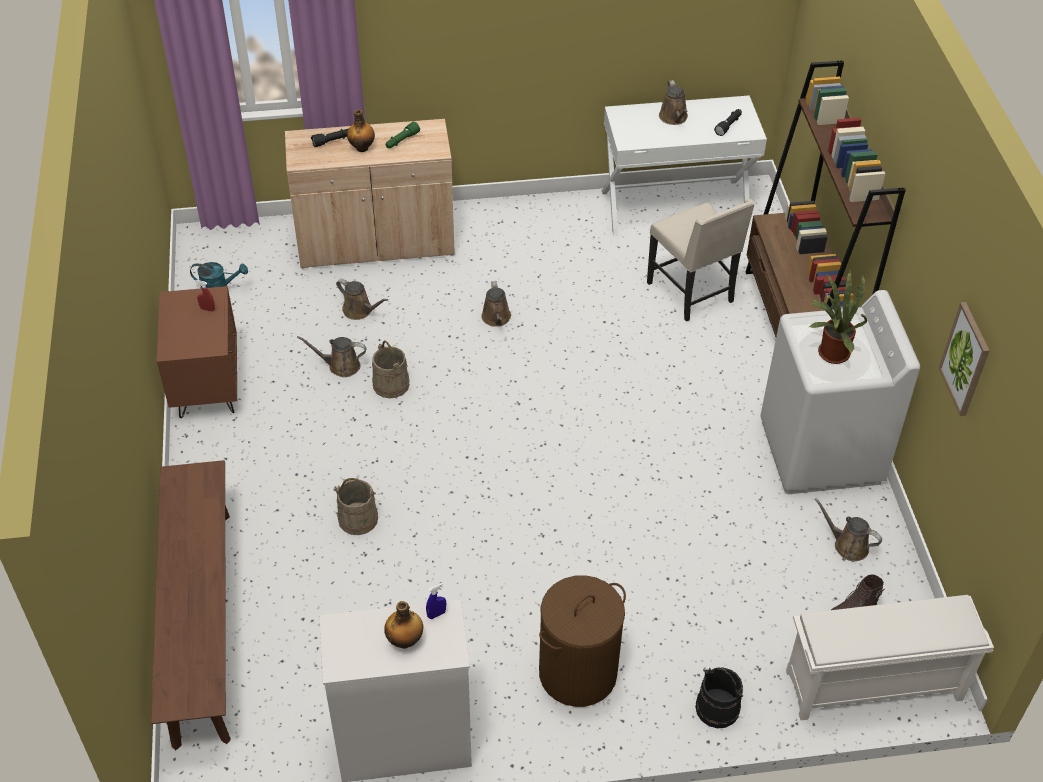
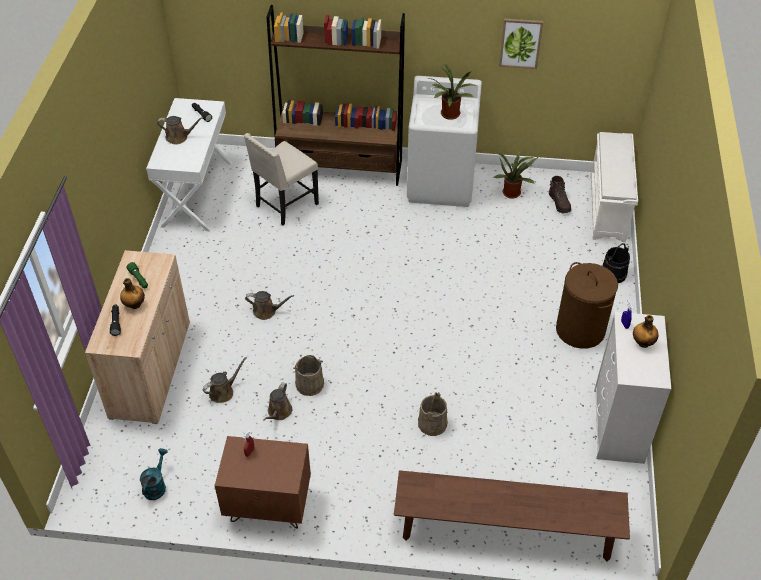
camera: 75 degrees left, 0 degrees up
(692, 293) = (285, 205): beige chair -> beige chair turned 150 degrees clockwise
(847, 545) = (512, 191): brown watering can -> potted plant

